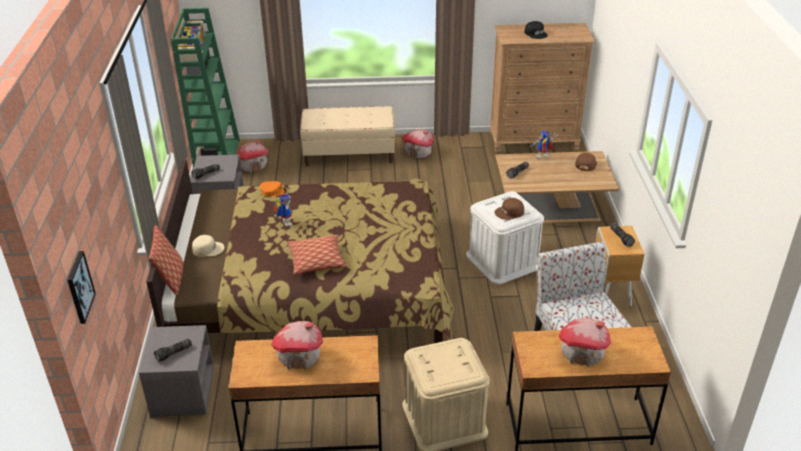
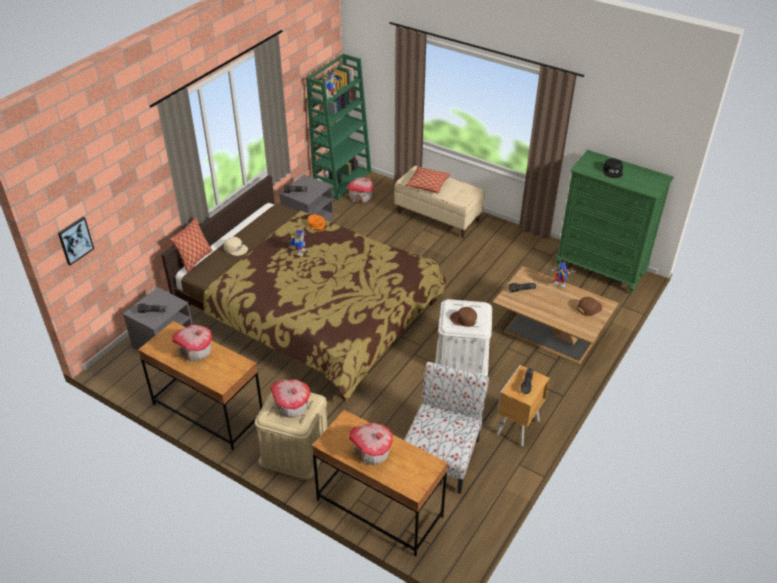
camera: 35 degrees right, 5 degrees up
(316, 261) = (289, 290): pillow -> pillow (427, 184)
(418, 152) = (492, 238): toy house -> toy house (292, 406)
(533, 141) = (601, 268): brown dresser -> green dresser

